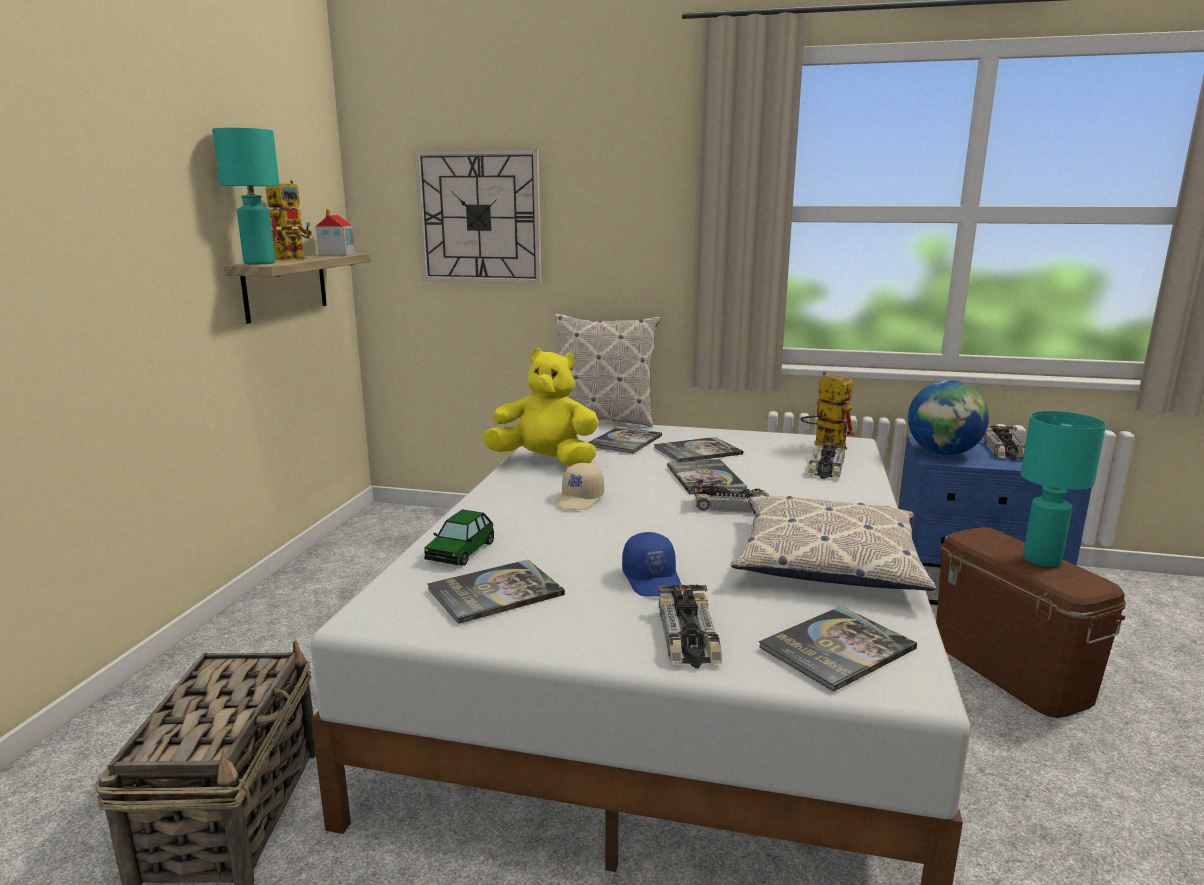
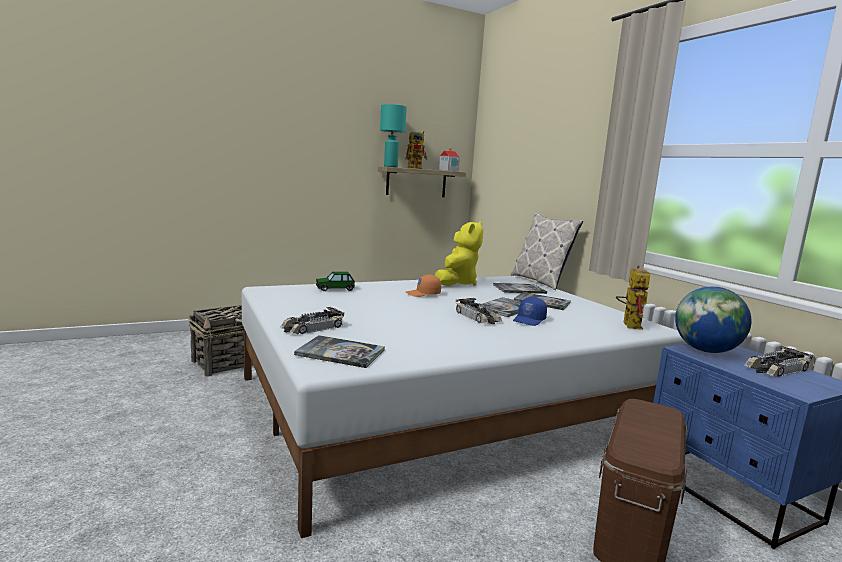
camera: 50 degrees right, 5 degrees down
(479, 217) = (518, 155): wall clock -> none
(495, 592) = (307, 298): book -> none
(546, 461) = (456, 283): yellow plush toy -> yellow plush toy turned 45 degrees clockwise
(580, 500) = (423, 294): beige cap -> orange cap
(653, 580) = (359, 316): blue cap -> blue cap (529, 320)
(826, 468) = (590, 328): toy car -> none
(827, 559) = (445, 341): pillow -> none
(1043, 560) = (659, 434): turquoise table lamp -> none

